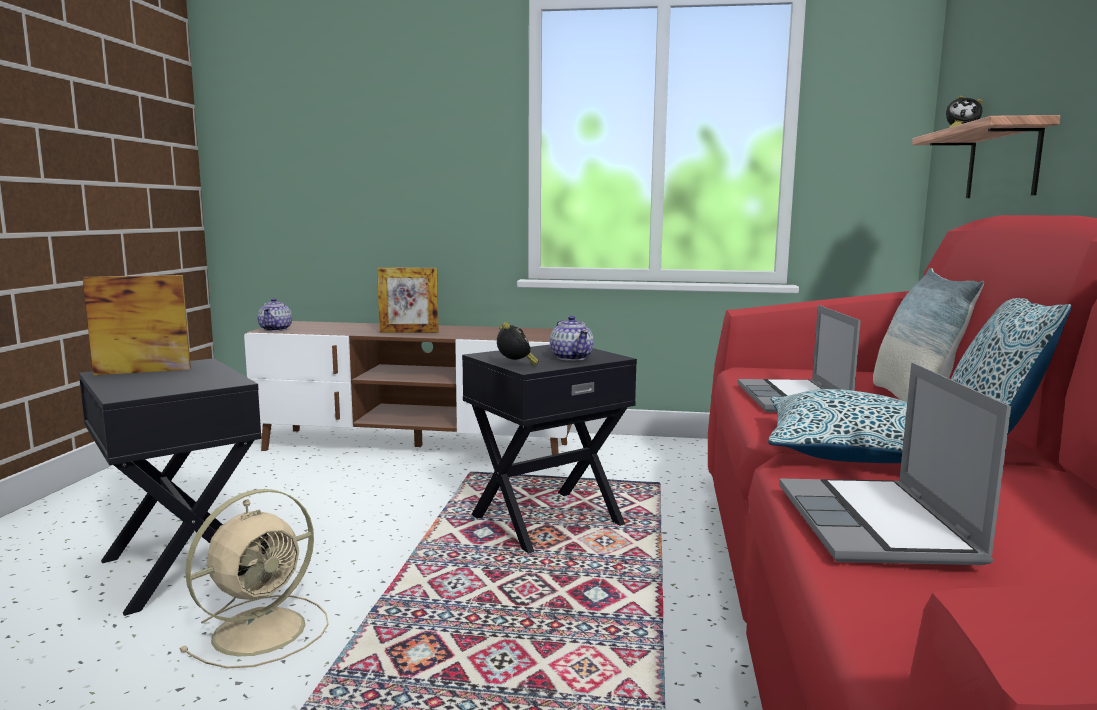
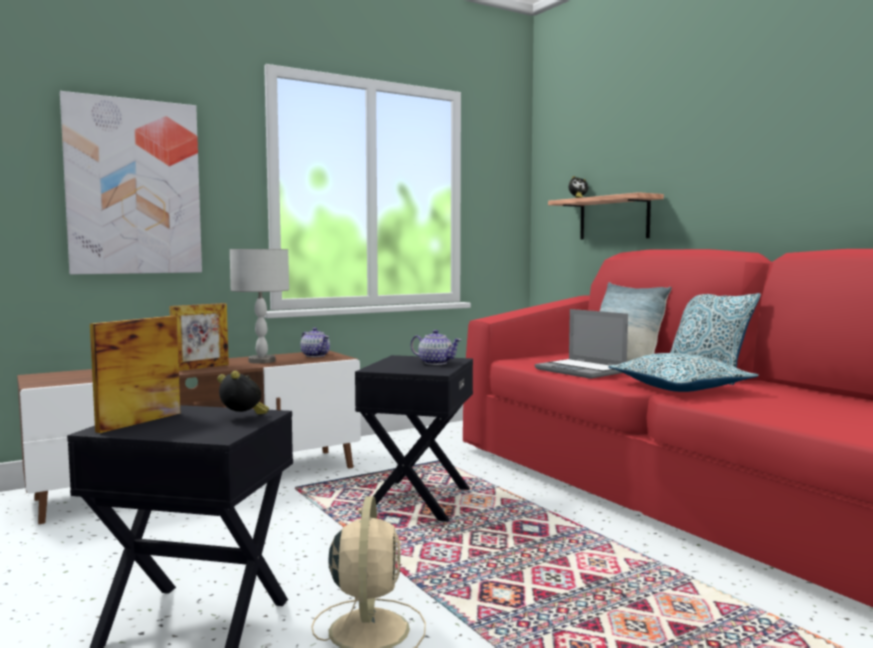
camera: 40 degrees left, 5 degrees down
(276, 329) = (47, 382): teapot -> teapot (315, 355)
(394, 148) = (134, 187): none -> picture
(475, 333) = (261, 361): none -> grey table lamp
(516, 365) = (423, 372): alarm clock -> alarm clock (243, 418)
(878, 526) = (772, 410): laptop -> none

